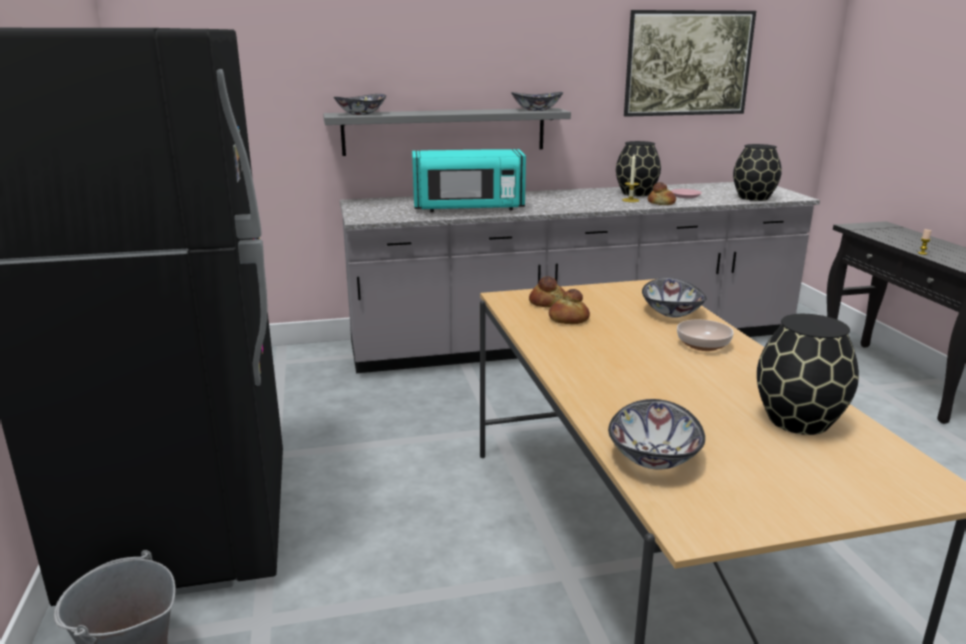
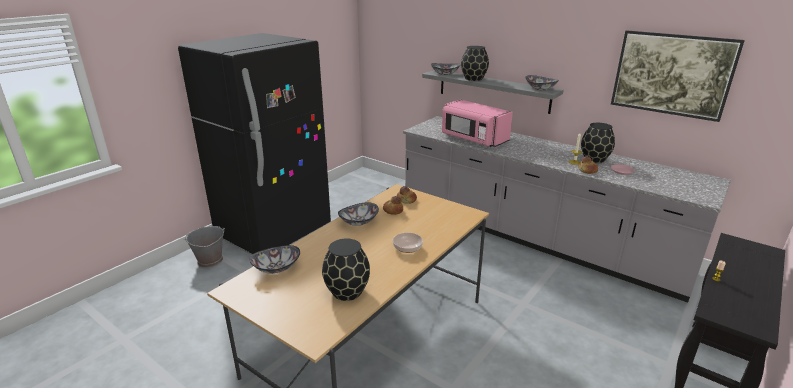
camera: 50 degrees right, 5 degrees up
(468, 208) = (473, 139): turquoise microwave -> pink microwave
(672, 312) = (440, 229): bowl -> bowl (359, 222)
(753, 198) = (667, 189): black vase -> black vase (473, 79)

